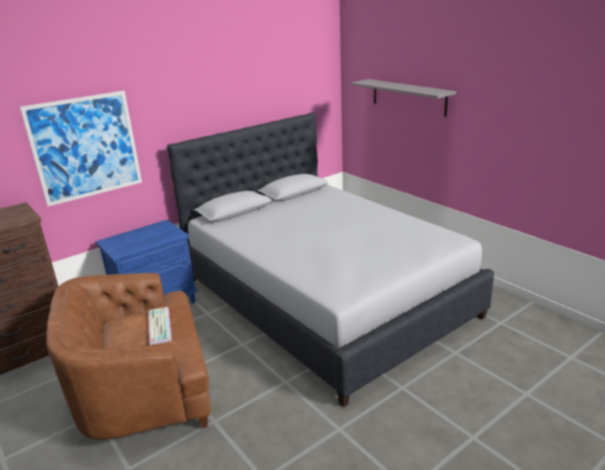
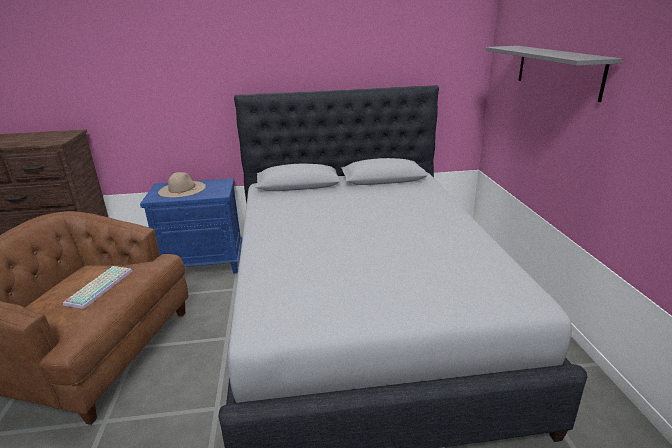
camera: 30 degrees right, 0 degrees up
(86, 147) = (150, 84): picture -> none
(133, 238) = (182, 189): none -> beige hat

